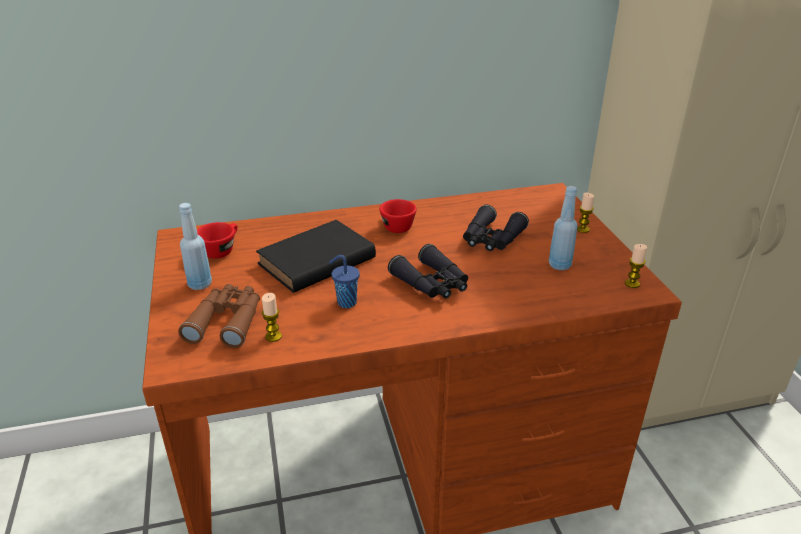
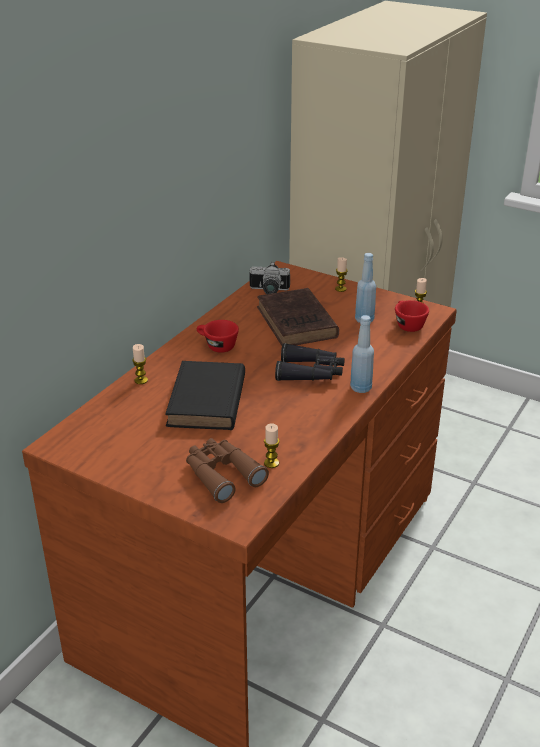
camera: 45 degrees left, 0 degrees up
(200, 284) = (150, 465): blue bottle -> blue bottle (361, 388)
(221, 250) = (115, 433): red cup -> red cup (407, 324)
(301, 223) = (141, 380): none -> candle
(345, 302) = (278, 415): blue cup -> none
(491, 239) = (297, 324): black binoculars -> brown book
(512, 203) = (268, 291): none -> camera

